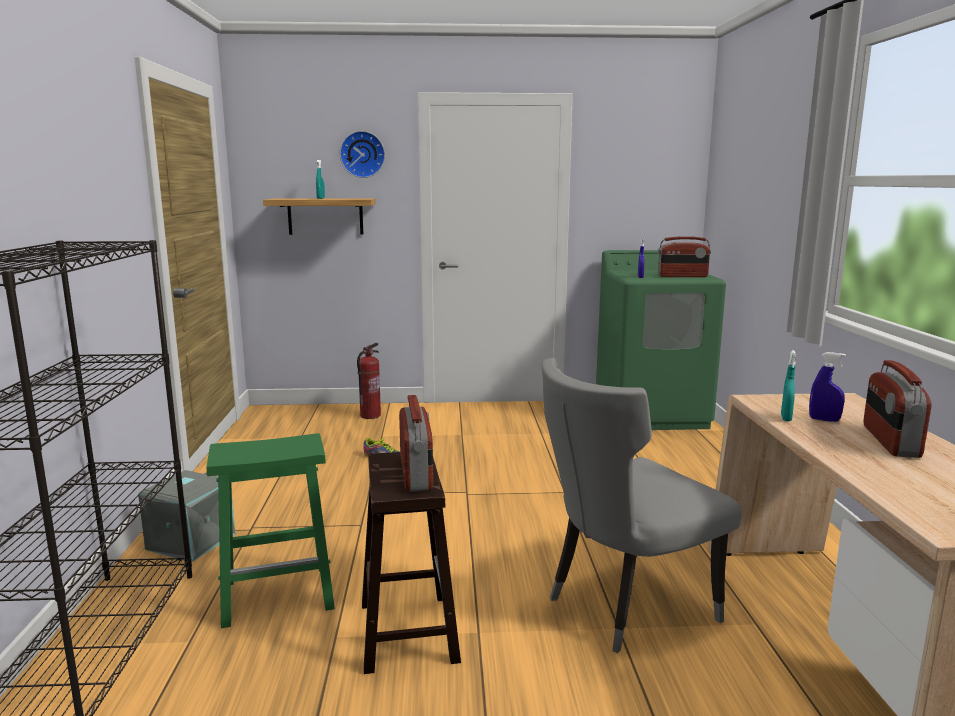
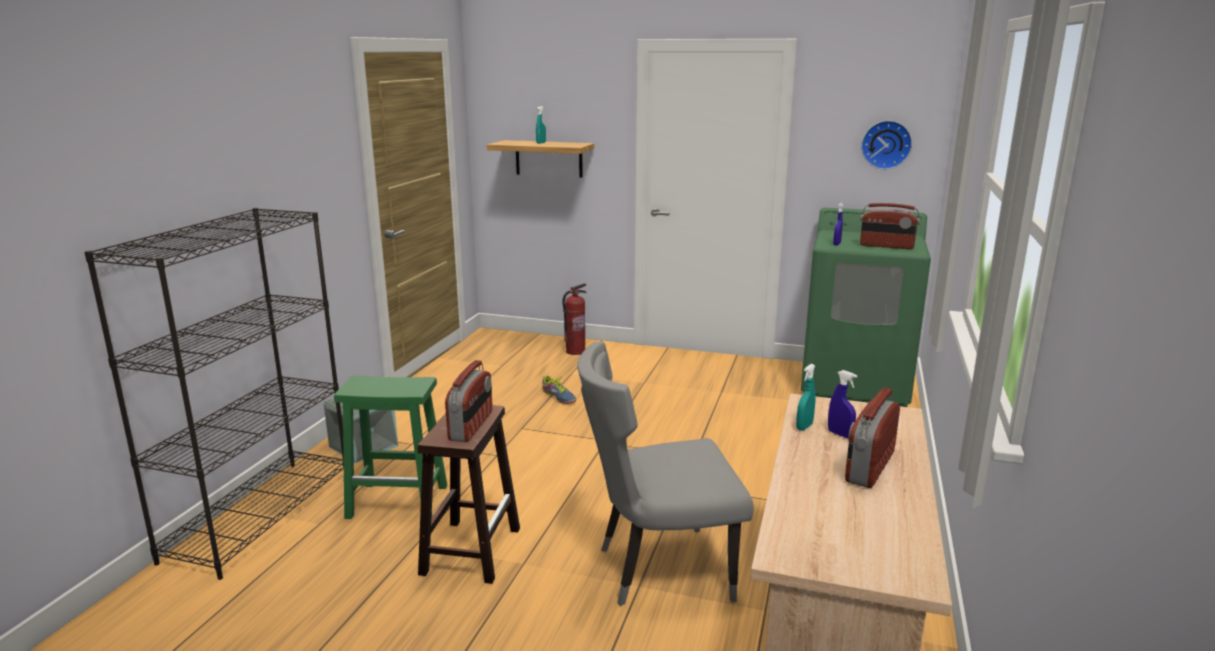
camera: 20 degrees right, 5 degrees up
(362, 154) = (584, 100): wall clock -> wall clock (886, 144)

